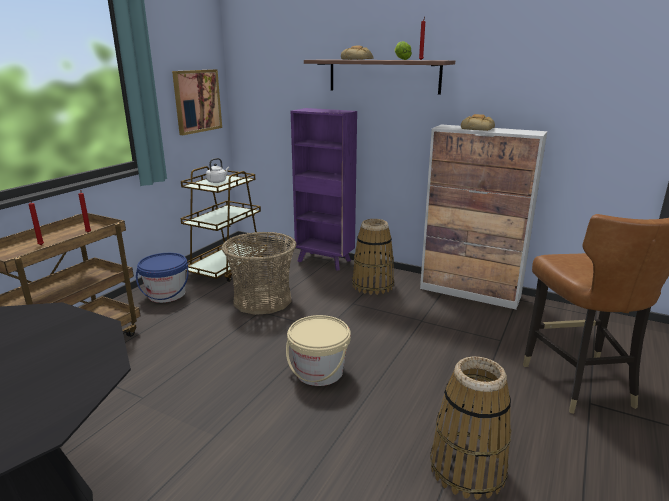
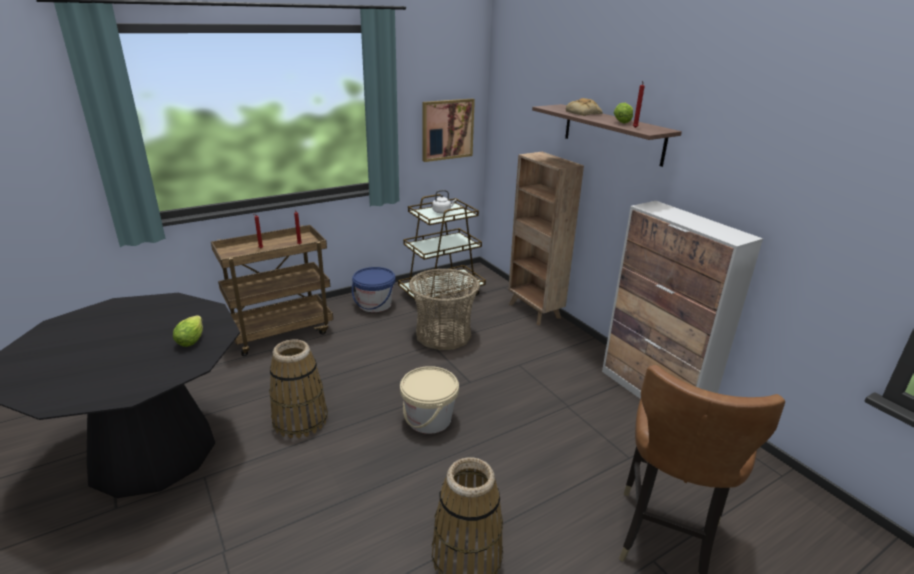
camera: 30 degrees right, 5 degrees up
(60, 345) = (192, 338): none -> lettuce
(325, 261) = (534, 311): purple bookcase -> brown bookcase
(373, 285) = (557, 352): basket -> basket (300, 420)
(478, 128) = (682, 217): bread -> none

